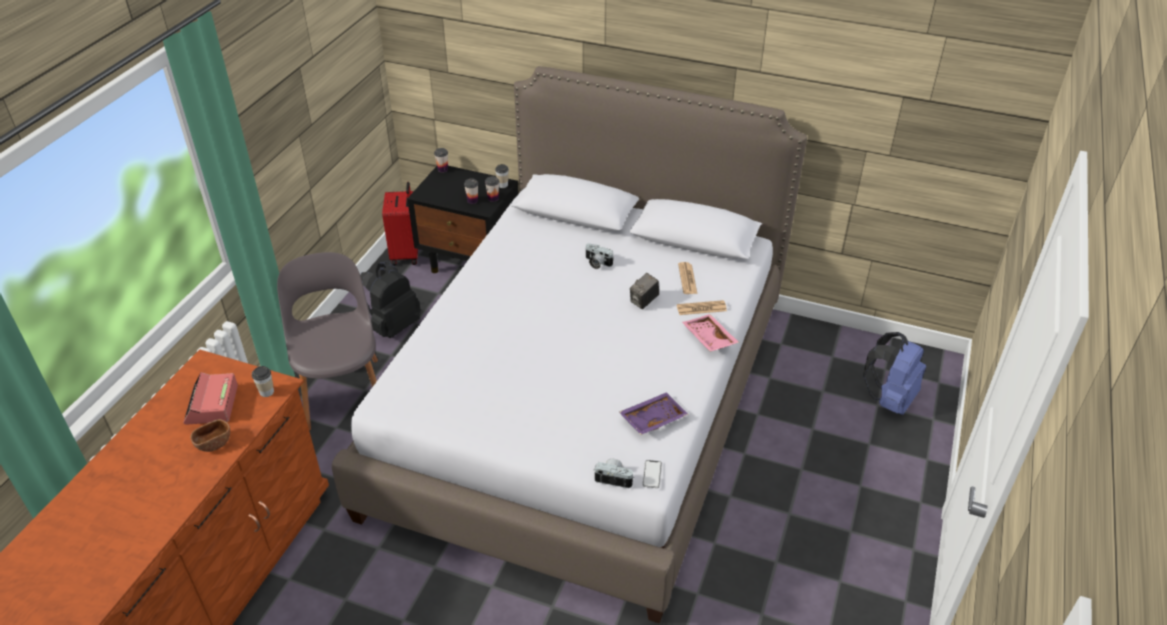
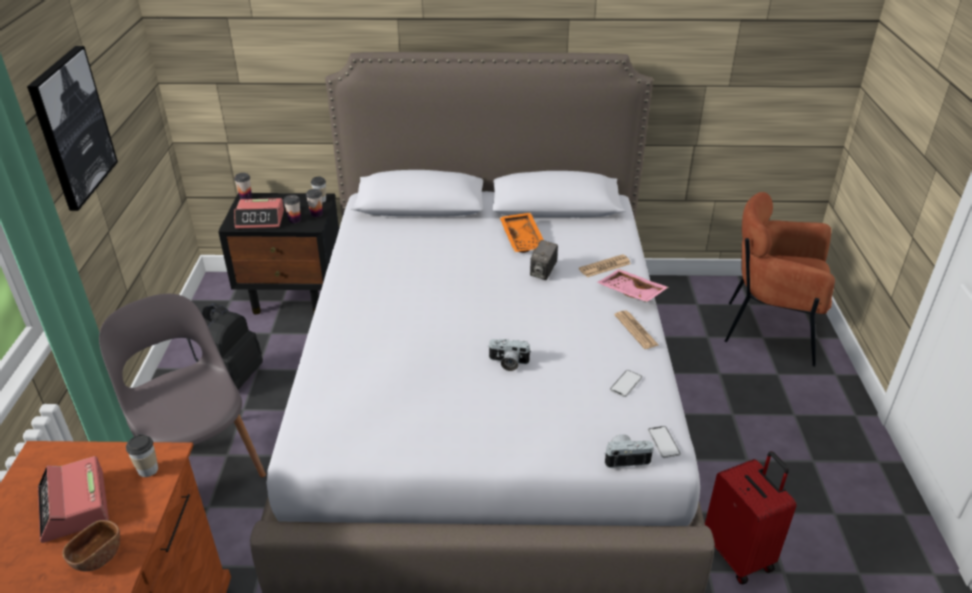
camera: 20 degrees left, 5 degrees down
(288, 108) = (72, 127): none -> picture
(406, 254) = (217, 302): red suitcase -> red suitcase (739, 554)
(445, 194) = (260, 219): none -> alarm clock
(597, 263) = (472, 247): camera -> camera (508, 363)
(646, 265) = (523, 239): none -> orange tray
(652, 418) = (626, 384): purple tray -> phone
(687, 279) = (573, 243): newspaper -> newspaper (636, 330)
(889, 399) = (770, 329): blue backpack -> brown armchair

